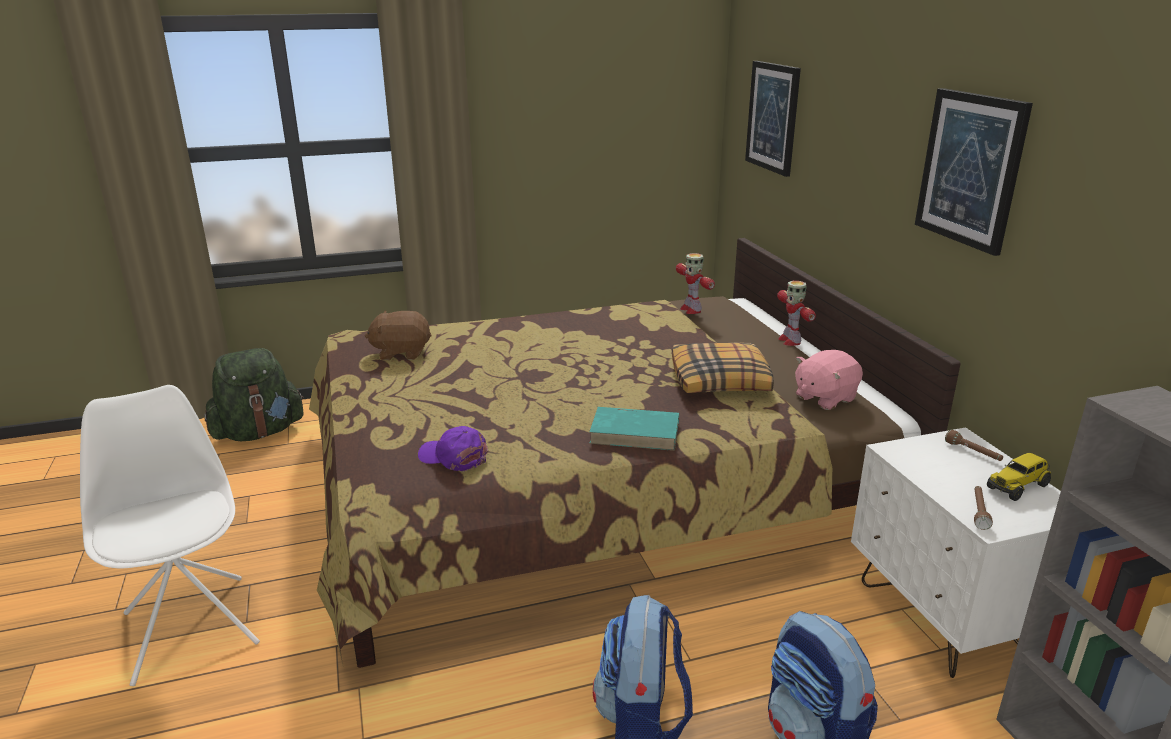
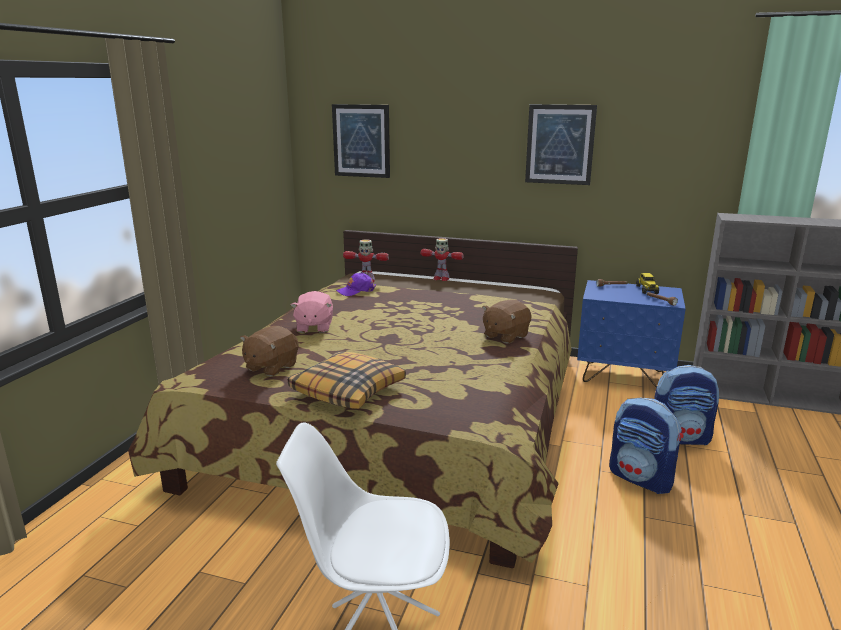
camera: 55 degrees left, 5 degrees down
(259, 432) = (85, 538): green backpack -> none
(454, 457) = (471, 387): purple cap -> purple cap (356, 291)
(636, 432) = (505, 336): turquoise book -> brown plush toy
(720, 380) = (472, 302): pillow -> pillow (348, 390)
(824, 398) = (516, 293): pink plush toy -> pink plush toy (314, 327)
(944, 619) = (623, 376): white nightstand -> blue nightstand

